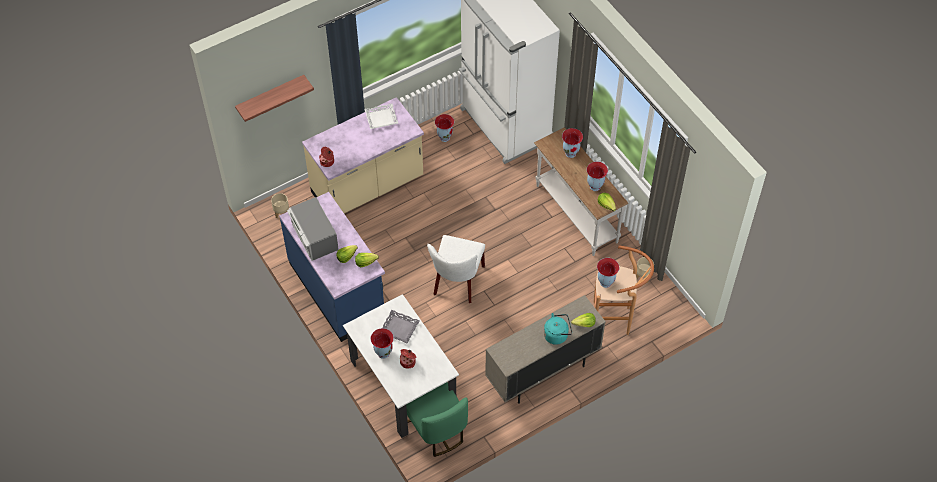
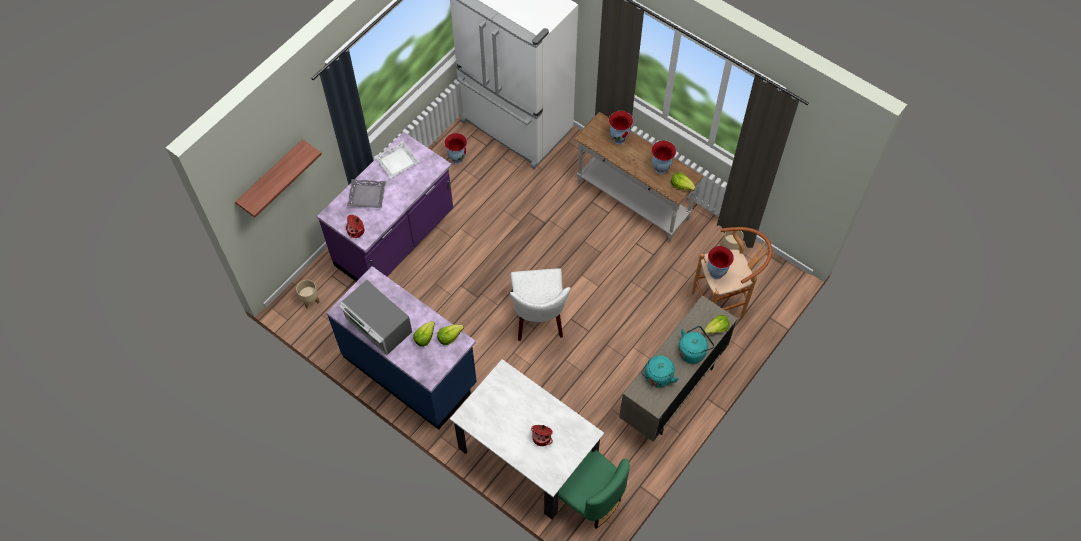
camera: 20 degrees left, 5 degrees up
(368, 186) = (395, 240): beige counter -> purple counter
(383, 353) = (509, 436): vase -> none
(399, 328) = (515, 400): grey tray -> grey tray (367, 195)
(519, 346) = (657, 378): none -> turquoise kettle

